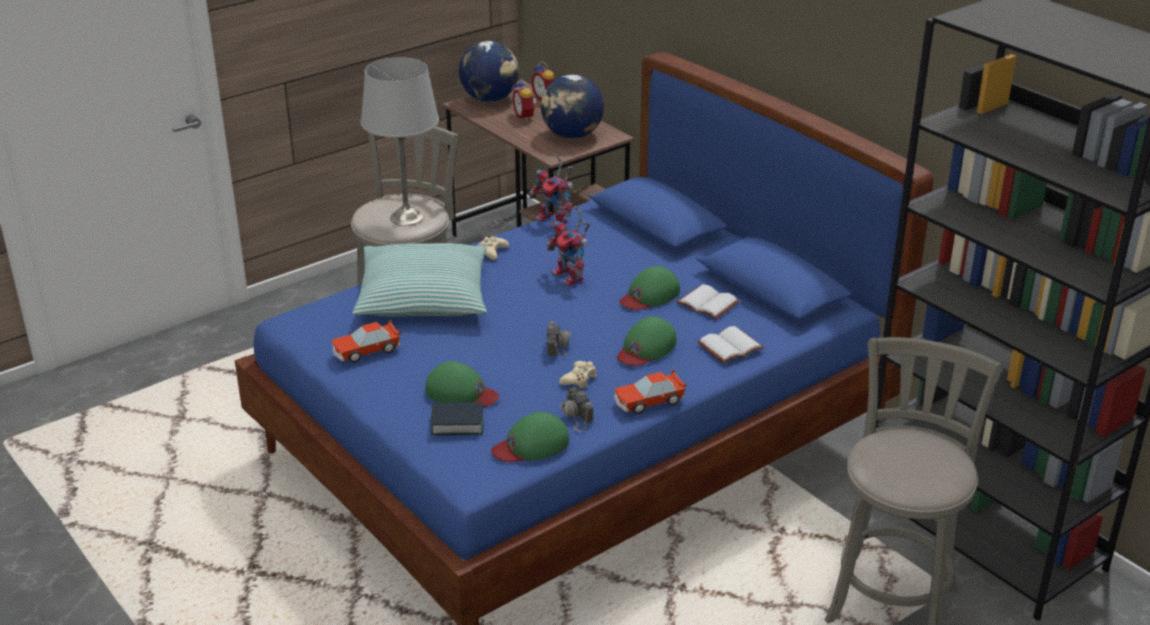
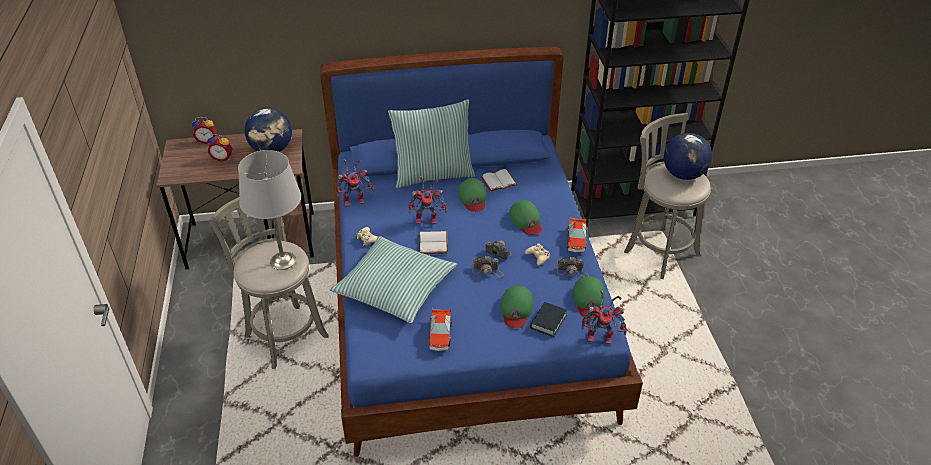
camera: 60 degrees left, 10 degrees up
(461, 393) = (516, 309): green cap -> green cap turned 135 degrees clockwise
(468, 476) = (602, 336): none -> toy robot
(490, 99) = (178, 163): globe -> globe (683, 174)
(513, 349) = (487, 270): none -> camera
(666, 253) = (433, 174): none -> pillow
(730, 347) = (548, 192): white book -> white book (434, 243)

